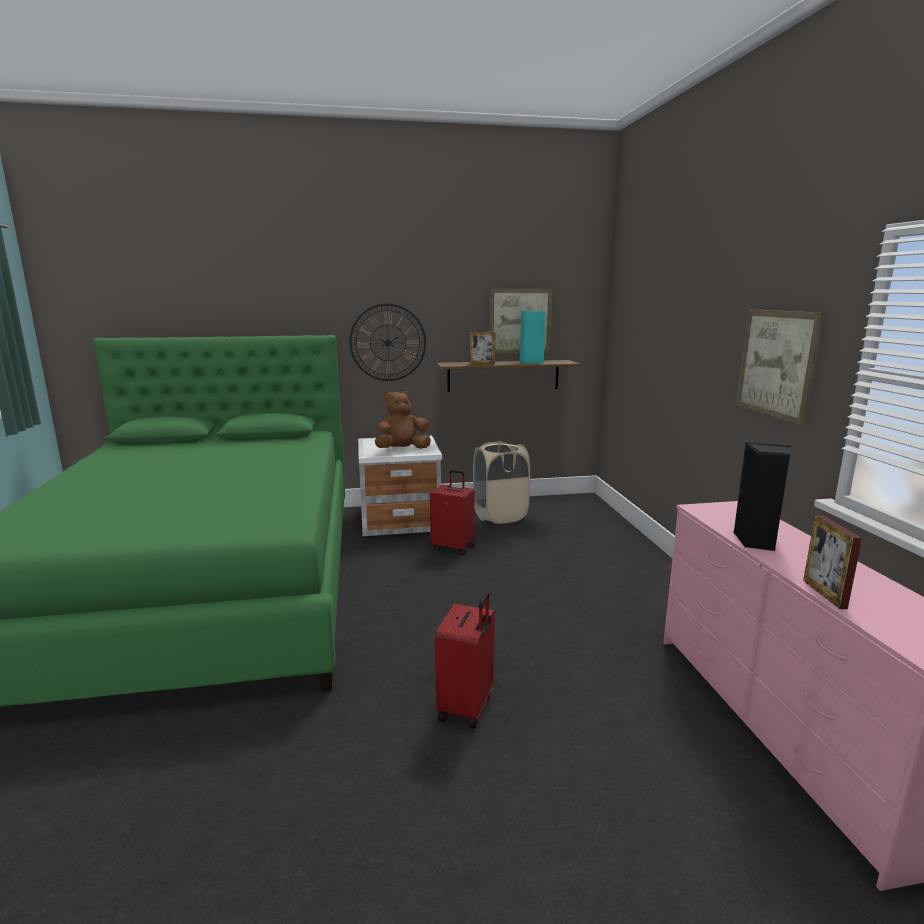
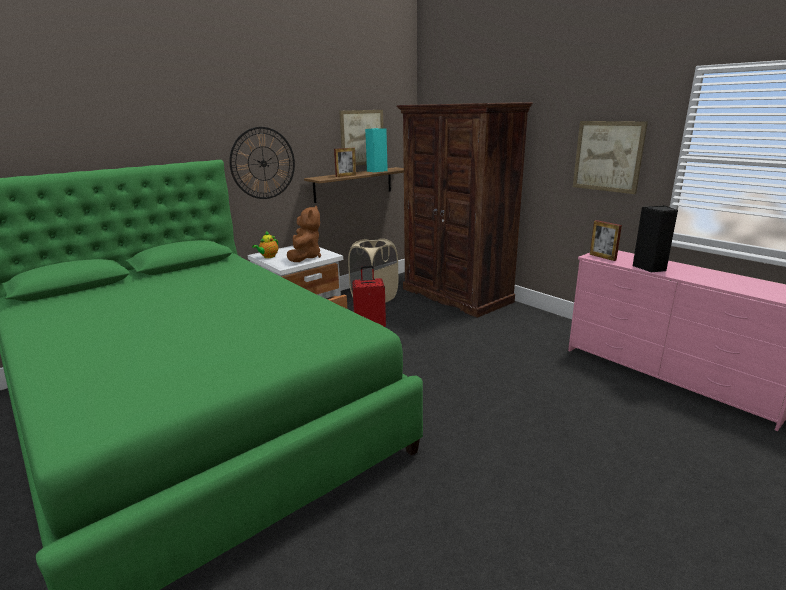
camera: 30 degrees left, 5 degrees up
(371, 443) = (268, 257): none -> teapot
(402, 450) = (305, 257): brown plush toy -> brown plush toy turned 150 degrees clockwise
(467, 707) = (515, 427): red suitcase -> none
(601, 534) = (456, 295): none -> brown wardrobe
(824, 594) = (722, 286): picture frame -> picture frame (602, 257)

